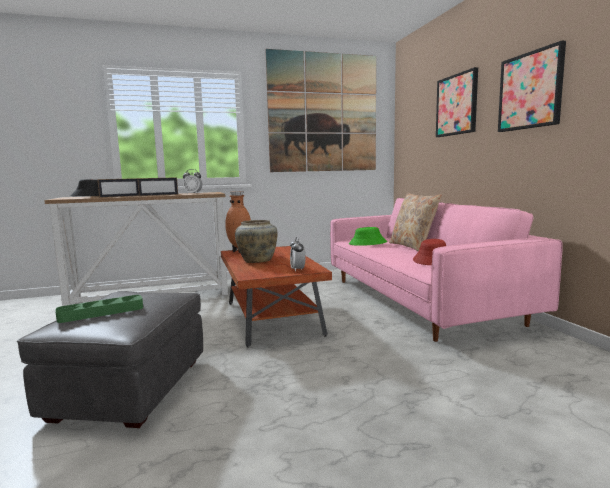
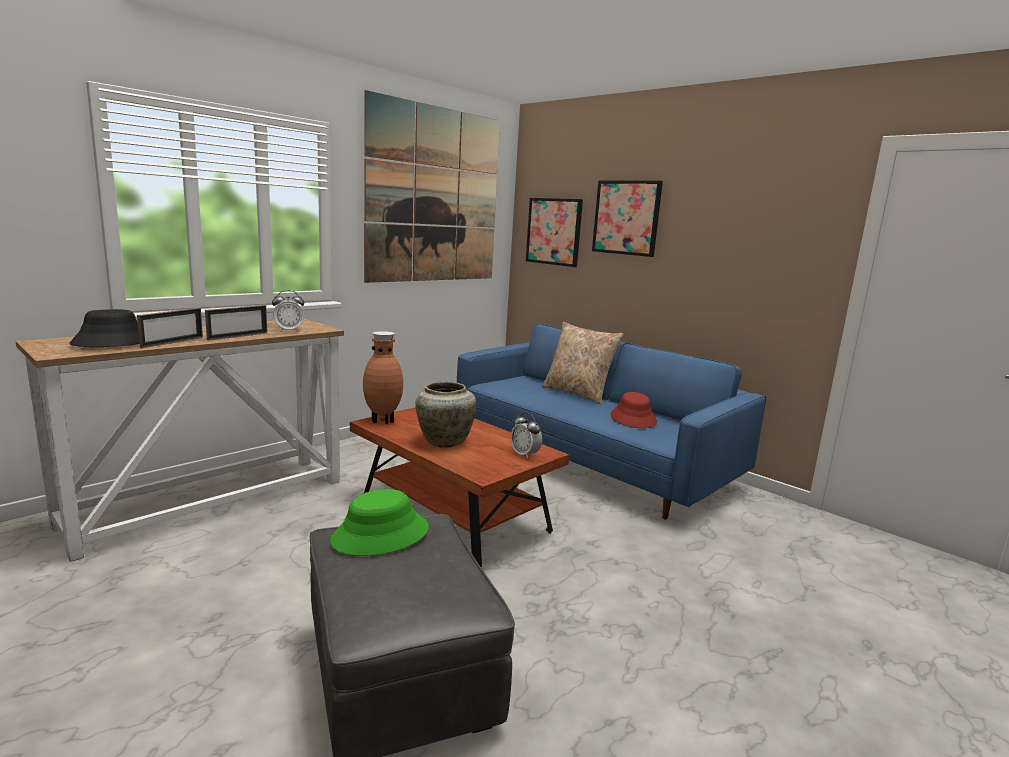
camera: 30 degrees left, 5 degrees up
(101, 312) = (394, 582): green tray -> none
(367, 243) = (519, 389): green hat -> green hat (380, 535)
(418, 300) = (591, 460): pink sofa -> blue sofa
(530, 90) = (734, 228): picture -> picture (554, 231)

